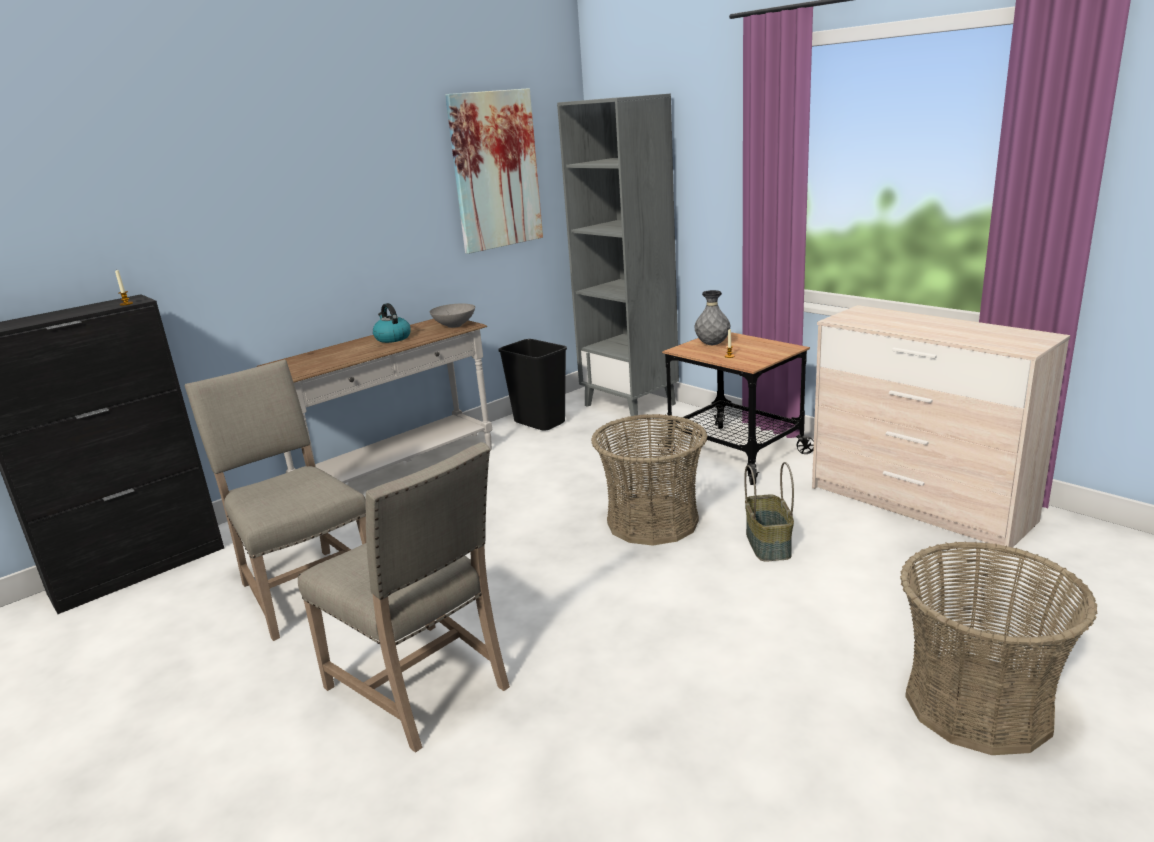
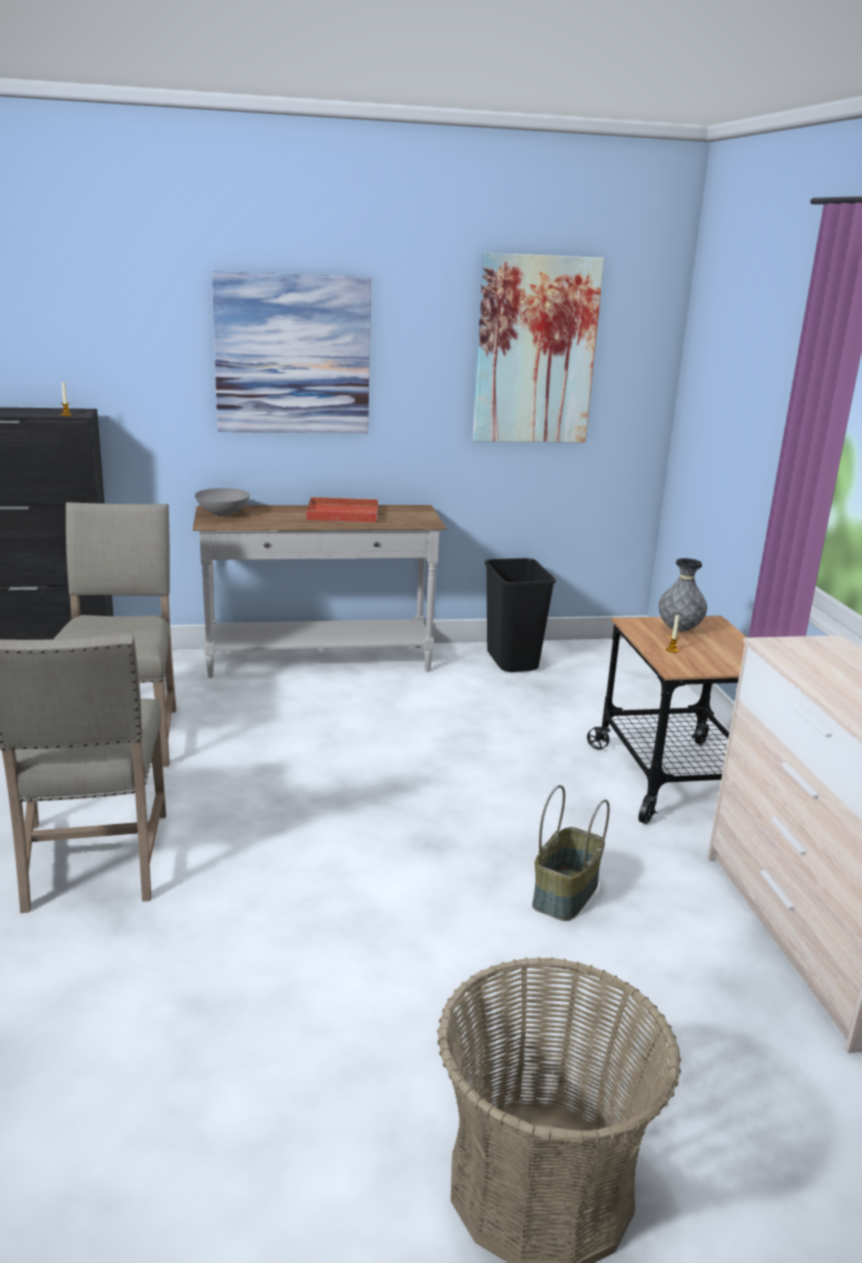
camera: 30 degrees right, 0 degrees up
(312, 207) = (292, 355): none -> picture
(392, 338) = (341, 514): kettle -> red tray
(455, 325) = (416, 518): grey bowl -> grey bowl (223, 514)
(630, 404) = (635, 677): grey bookcase -> none
(652, 521) = (480, 812): basket -> none

